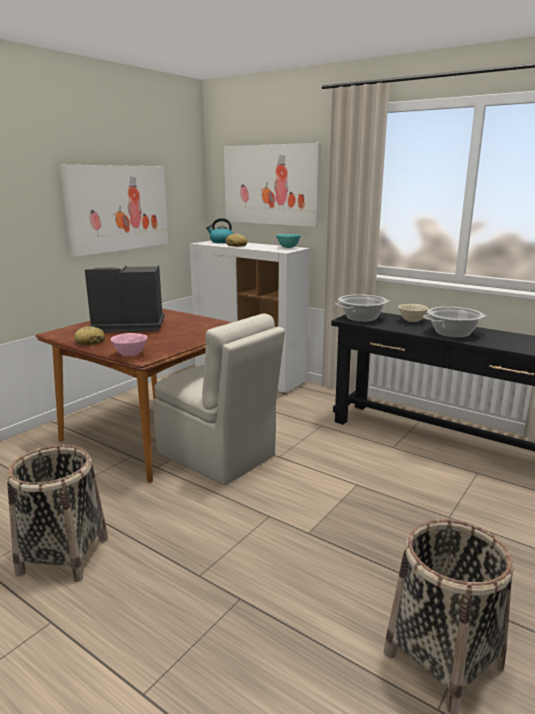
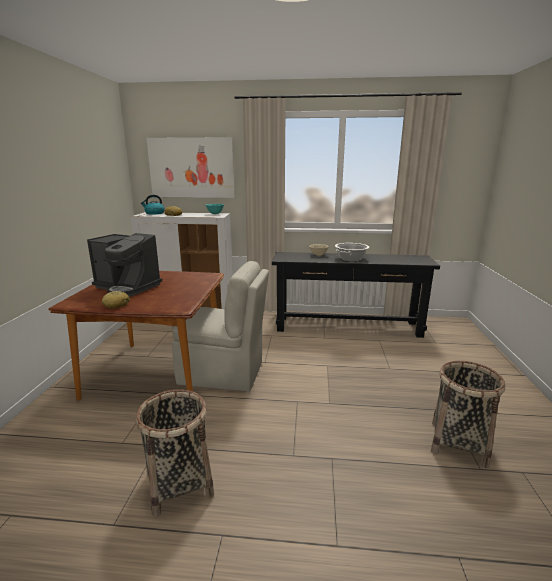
camera: 30 degrees left, 0 degrees up
(118, 208) = (77, 189): picture -> none
(127, 326) = (127, 287): coffee machine -> coffee machine turned 120 degrees counterclockwise
(130, 354) = (168, 307): pink bowl -> none
(361, 318) = (288, 257): cooking pot -> none

